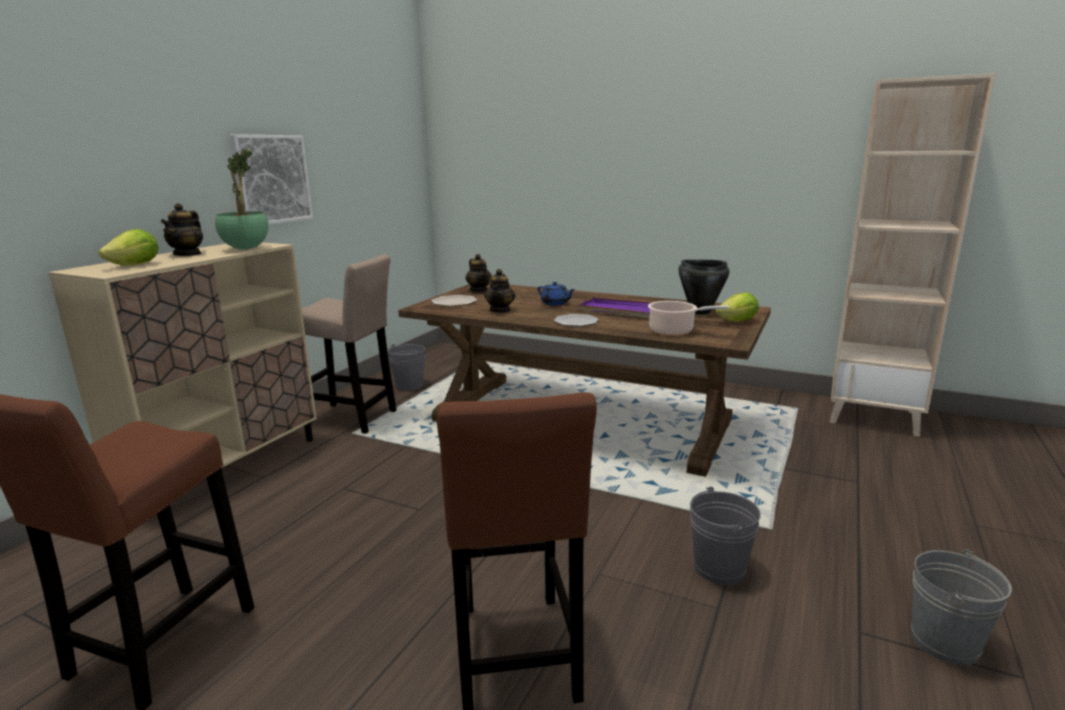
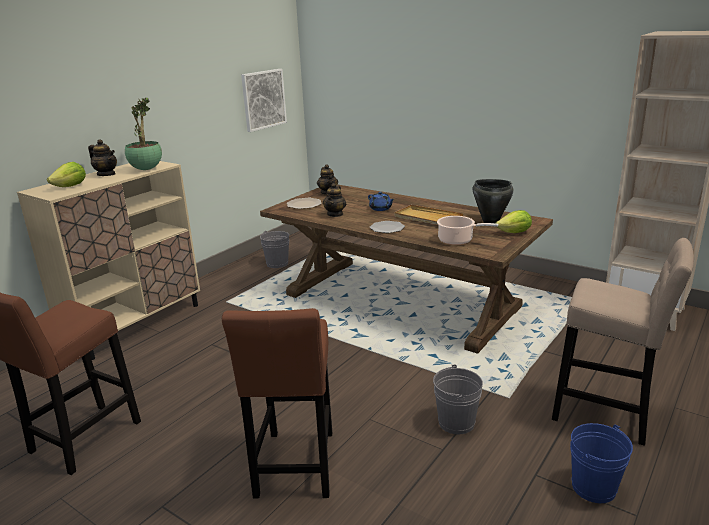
camera: 10 degrees right, 5 degrees up
(188, 254) = (106, 174): teapot -> teapot turned 75 degrees counterclockwise
(272, 179) = (169, 109): picture -> picture (263, 99)
(354, 419) = (230, 290): beige stool -> beige stool (607, 415)
(620, 311) = (427, 218): purple tray -> beige tray
(944, 642) = (593, 487): grey bucket -> blue bucket

